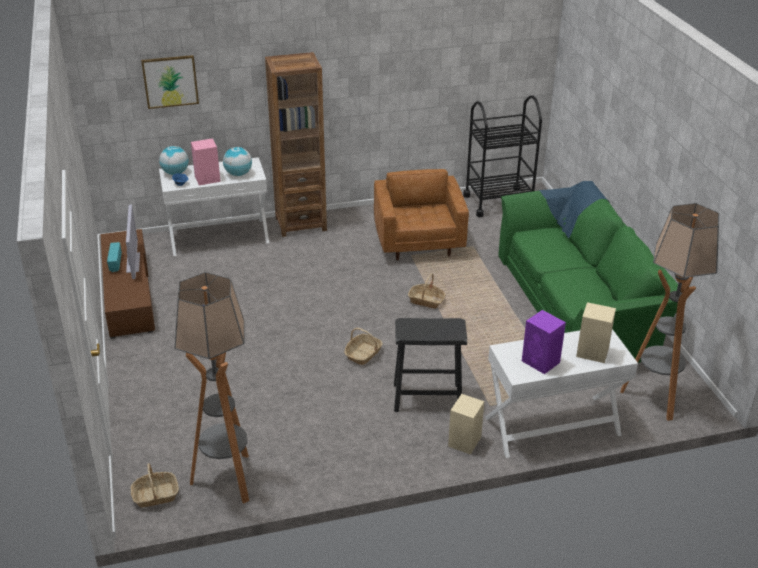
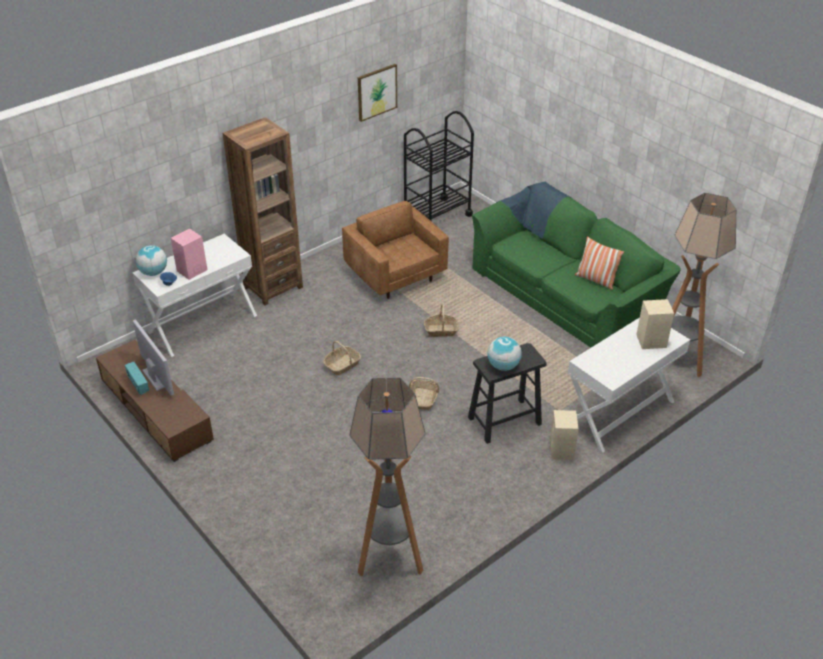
camera: 25 degrees left, 5 degrees up
(155, 495) = (337, 598): basket -> basket (342, 365)
(170, 81) = (135, 181): picture -> picture (377, 92)
(238, 174) = (219, 257): globe -> globe (503, 366)
(541, 362) = (620, 362): purple speaker -> none
(599, 290) = (596, 280): none -> pillow

